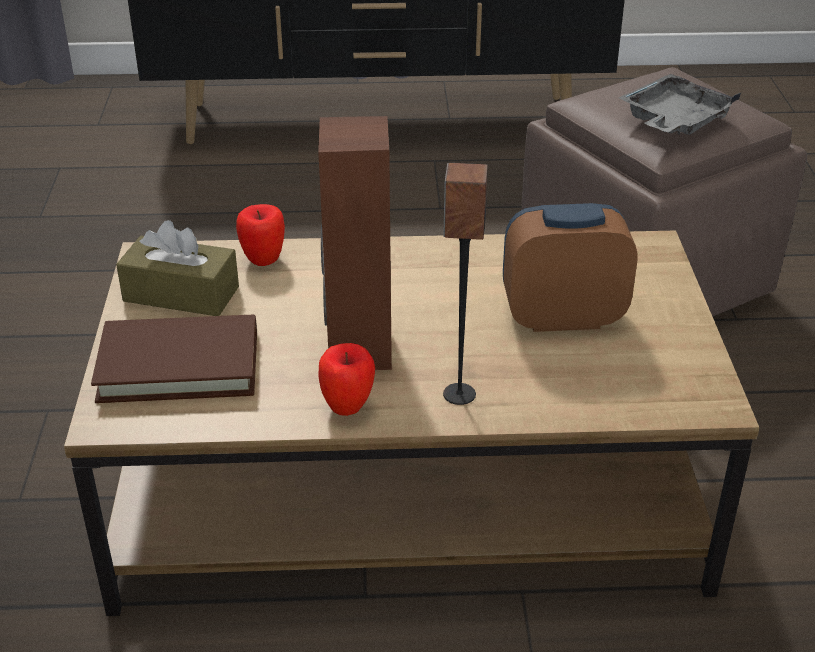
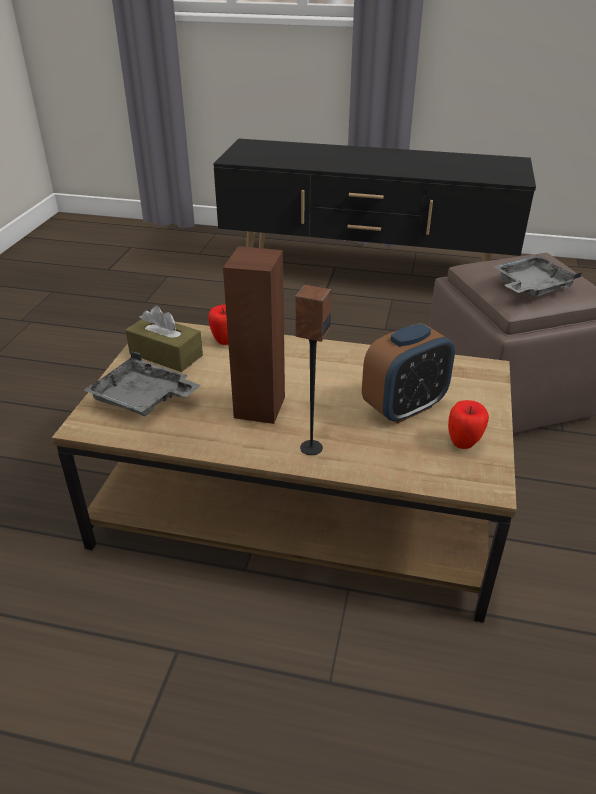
camera: 15 degrees right, 0 degrees up
(179, 366) = (143, 399): brown book -> grey tray
(348, 407) = (234, 444): apple -> apple (463, 443)
(562, 317) = (404, 407): alarm clock -> alarm clock turned 135 degrees clockwise

